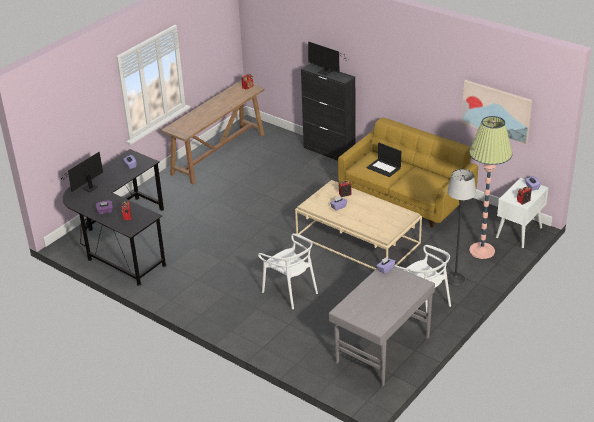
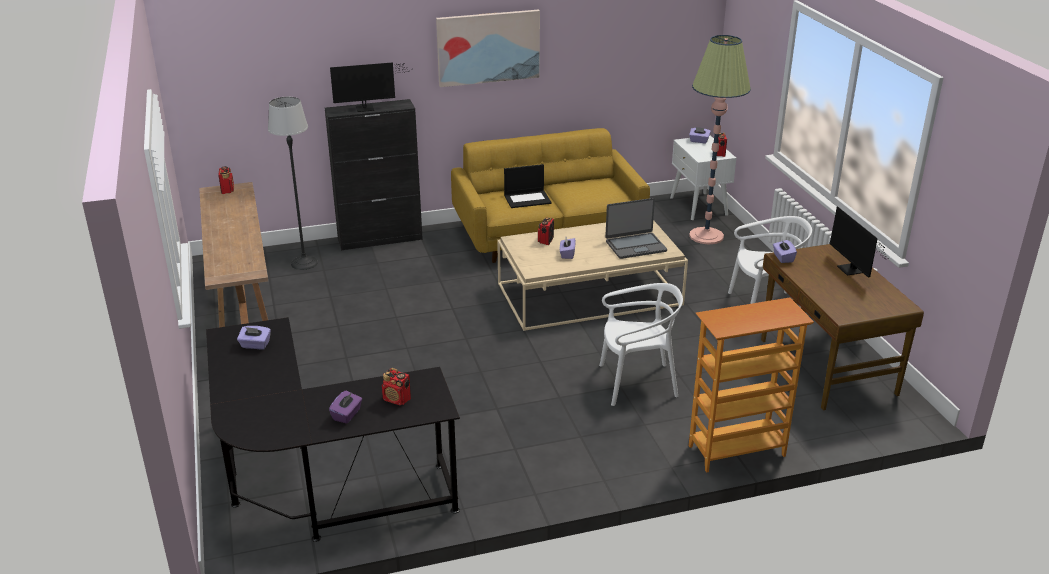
camera: 55 degrees left, 5 degrees down
(87, 188) = (251, 409): monitor -> monitor (851, 271)
(265, 346) = (737, 451): none -> bookcase
(376, 223) = (635, 246): none -> laptop
(382, 349) = (826, 367): grey desk -> brown desk
(455, 279) = (739, 270): floor lamp -> floor lamp (304, 263)
(496, 110) = (633, 61): picture -> picture (488, 47)

